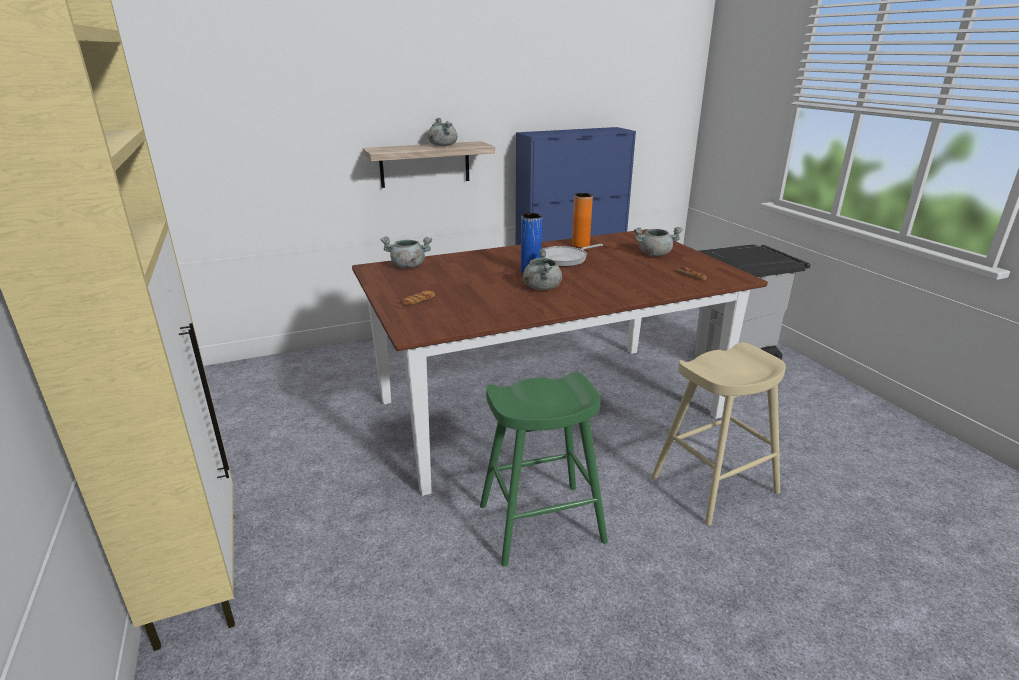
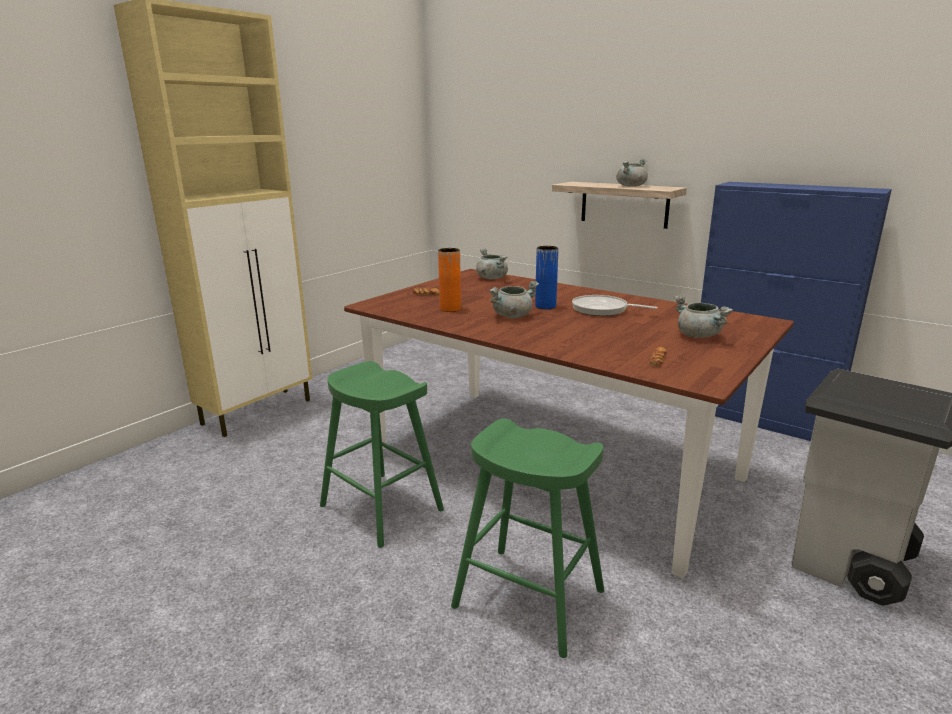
camera: 60 degrees right, 5 degrees down
(580, 245) = (660, 307): orange vase -> orange vase (450, 309)
(714, 485) = (529, 599): beige stool -> green stool

